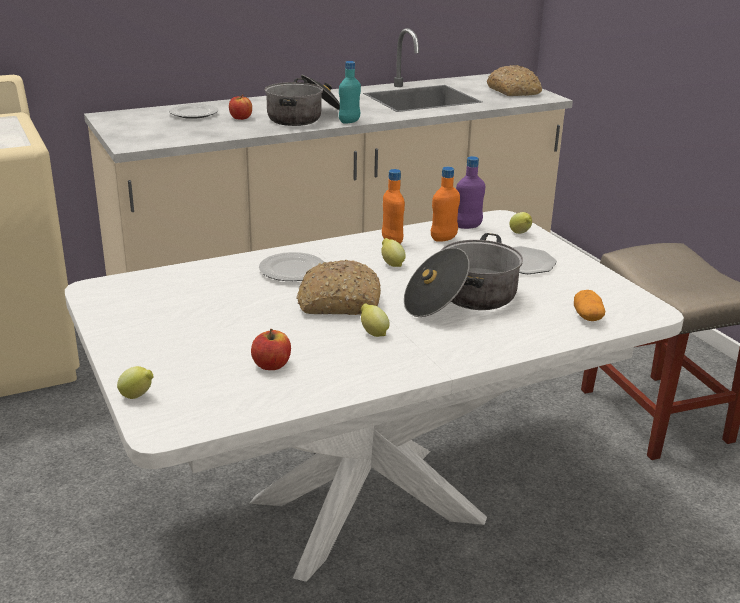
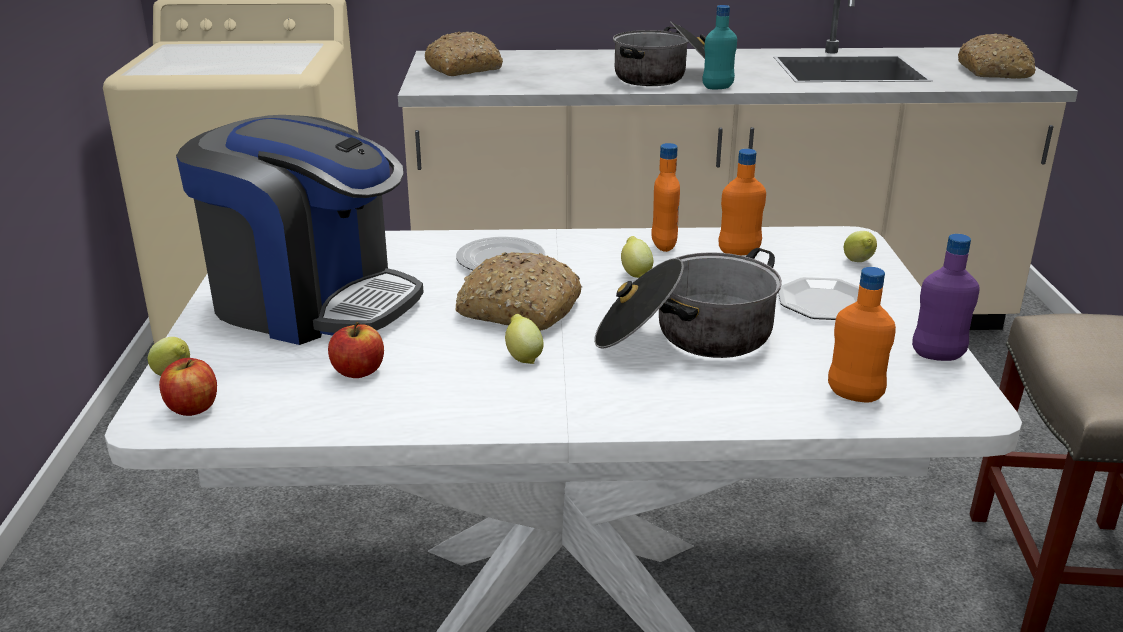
camera: 25 degrees right, 0 degrees up
(143, 125) = (464, 68): none -> bread
(185, 325) = (311, 302): none -> coffee machine
(194, 113) = (536, 61): plate -> none
(240, 118) = (585, 71): apple -> apple (192, 408)
(467, 226) = (789, 241): purple bottle -> purple bottle (937, 356)
(587, 316) = (854, 396): potato -> orange bottle

